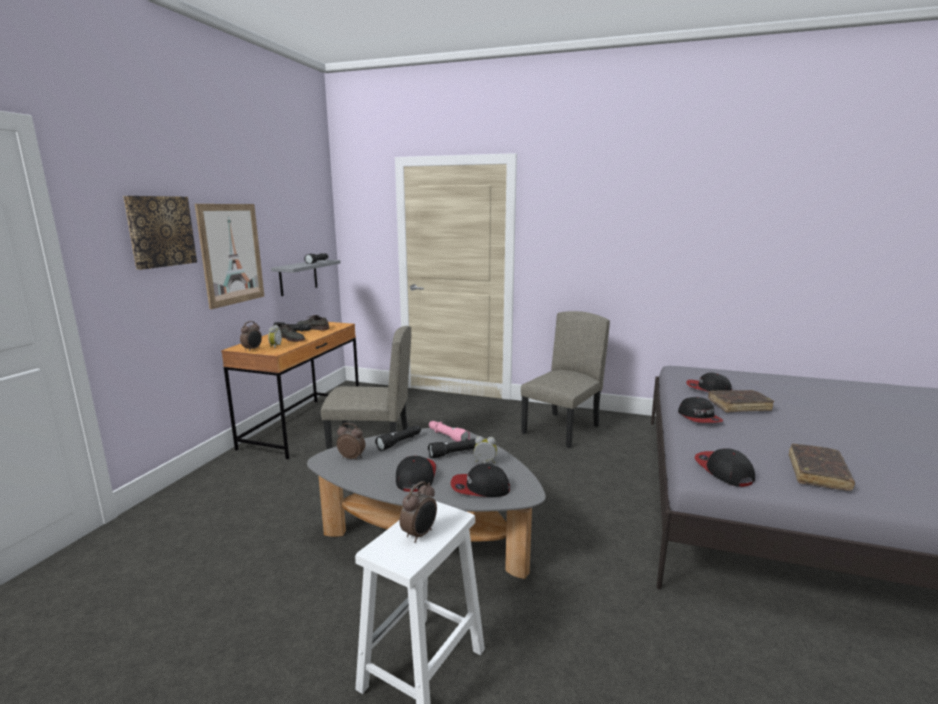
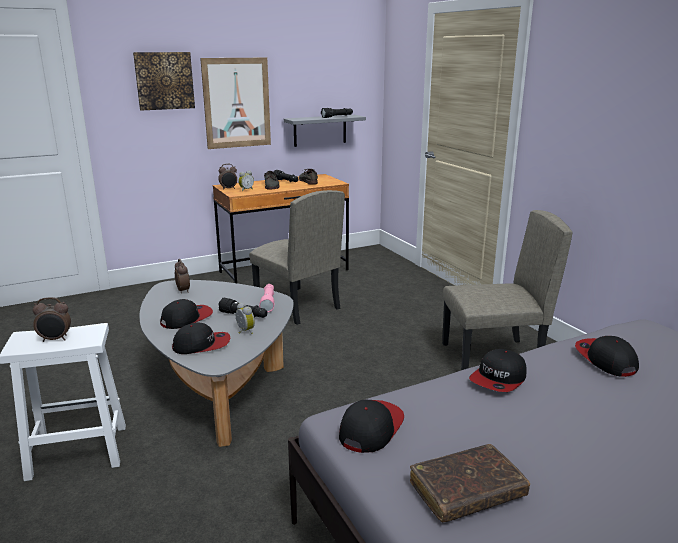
camera: 45 degrees right, 5 degrees up
(400, 442) = (231, 293): black flashlight -> none
(479, 488) = (202, 345): cap -> cap turned 120 degrees clockwise
(739, 406) = (591, 392): brown book -> none

